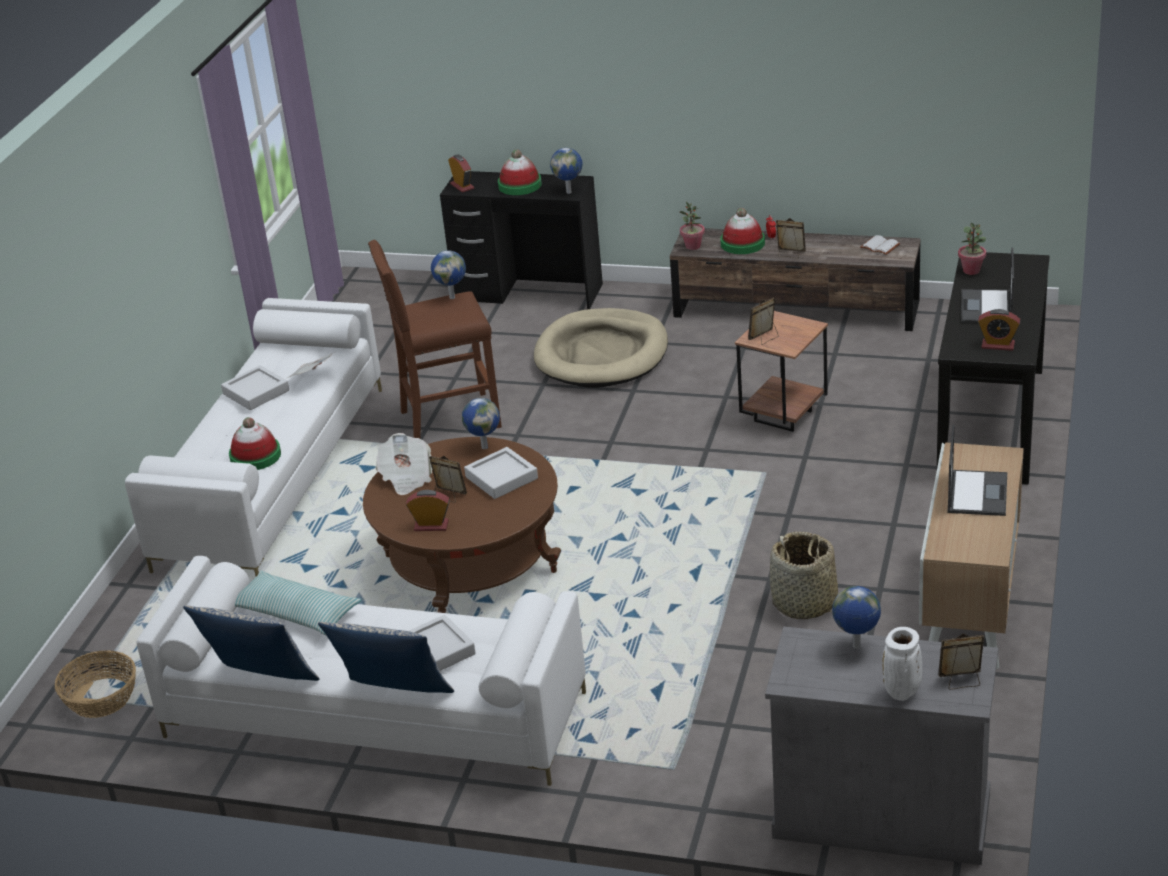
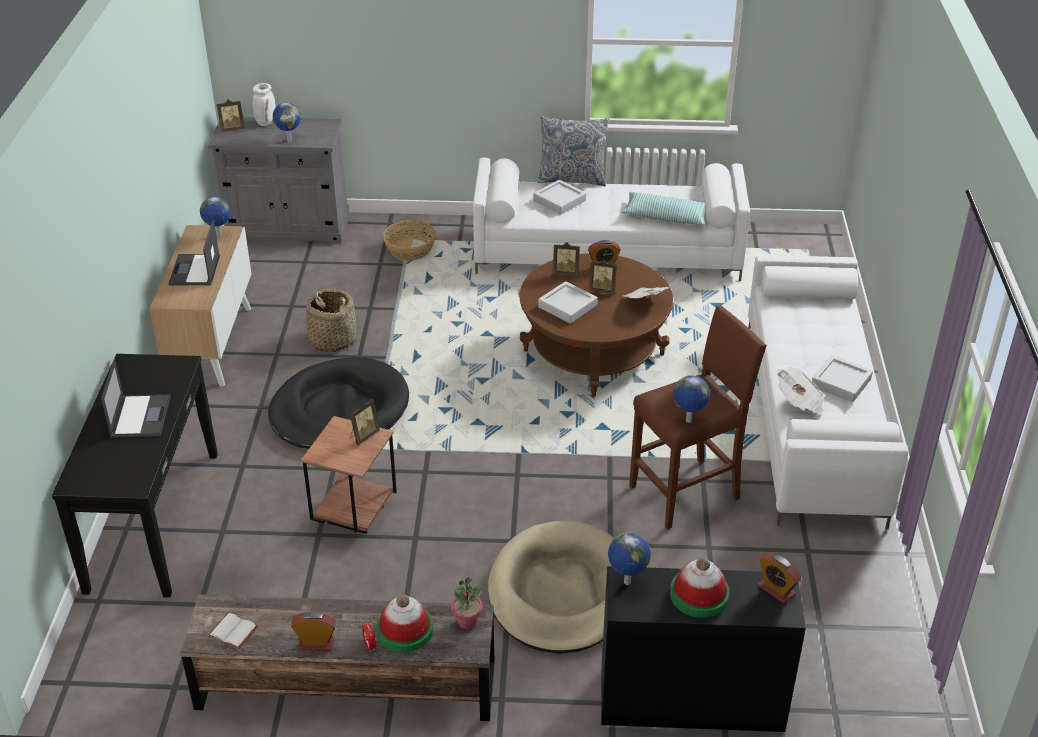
camera: 165 degrees right, 5 degrees up
(101, 698) = (795, 251): basket -> basket (410, 250)
(255, 456) = (787, 321): hat -> none
(261, 683) = (659, 181): pillow -> none
(484, 447) = (594, 331): globe -> globe (219, 236)
(790, 254) = (344, 612): picture frame -> picture frame (566, 272)
(797, 515) = (339, 410): none -> black dog bed
(971, 270) = (142, 466): potted plant -> none
(998, 345) = (143, 372): alarm clock -> alarm clock (316, 643)

